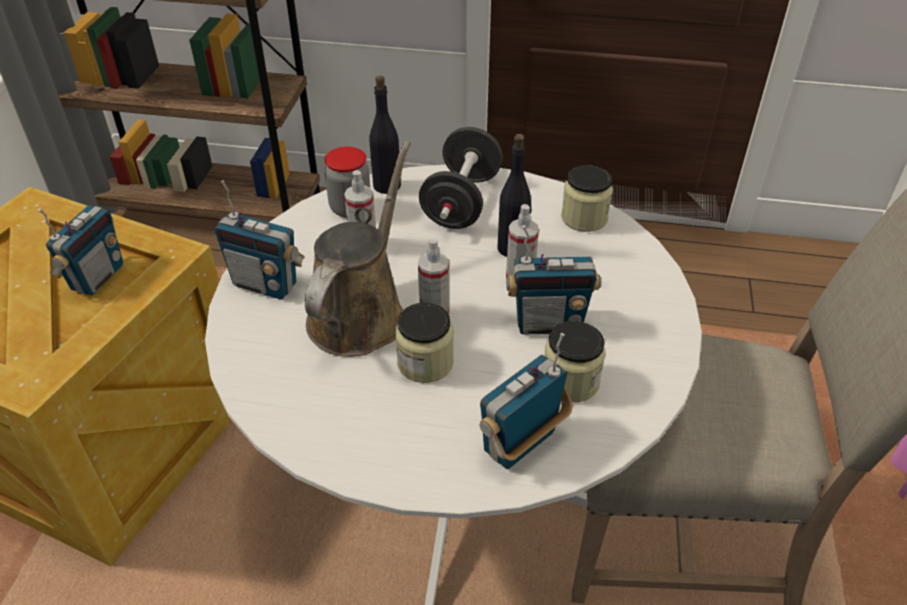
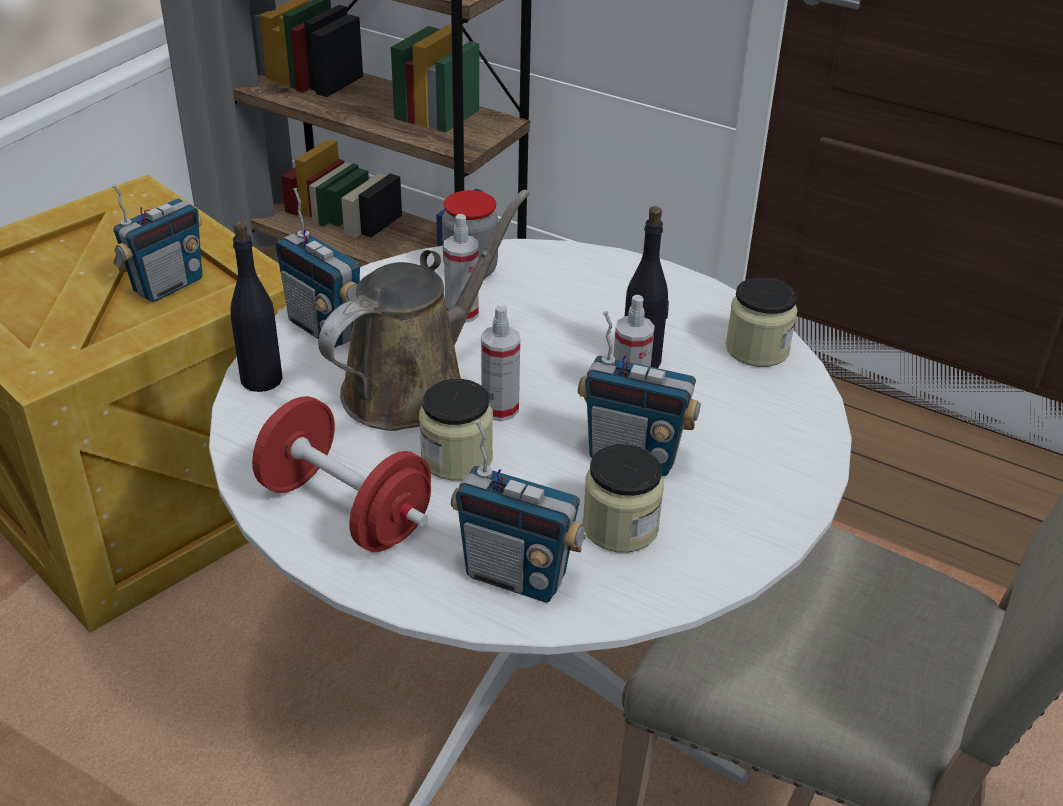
camera: 20 degrees right, 5 degrees down
(365, 431) = (345, 510): none -> red dumbbell
(386, 185) = (529, 255): black bottle -> black bottle (261, 379)
(461, 202) = (609, 295): black dumbbell -> none
(521, 443) = (516, 576): radio -> radio turned 135 degrees counterclockwise

